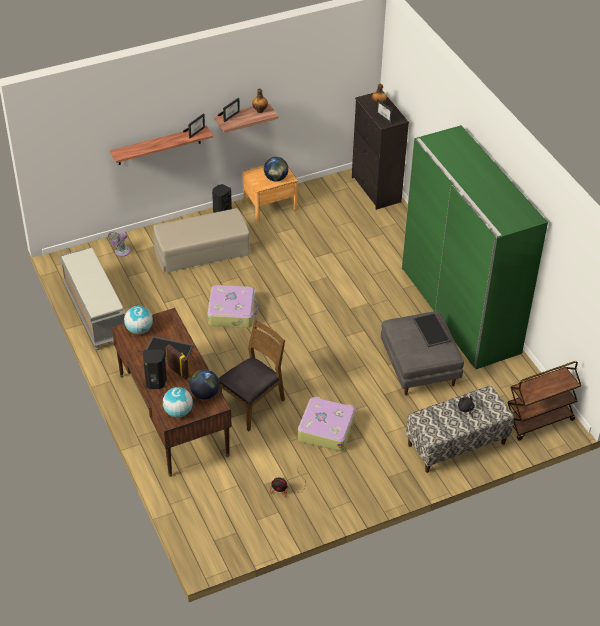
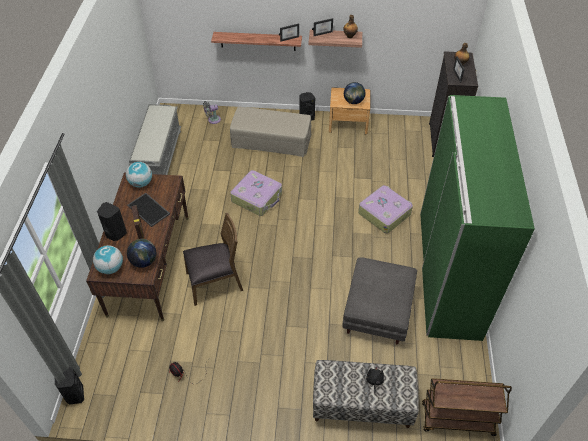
camera: 30 degrees right, 5 degrees up
(197, 549) = (74, 395): none -> black speaker
(326, 429) = (257, 333): suitcase -> suitcase (384, 213)
(430, 330) = (394, 284): tray -> none

